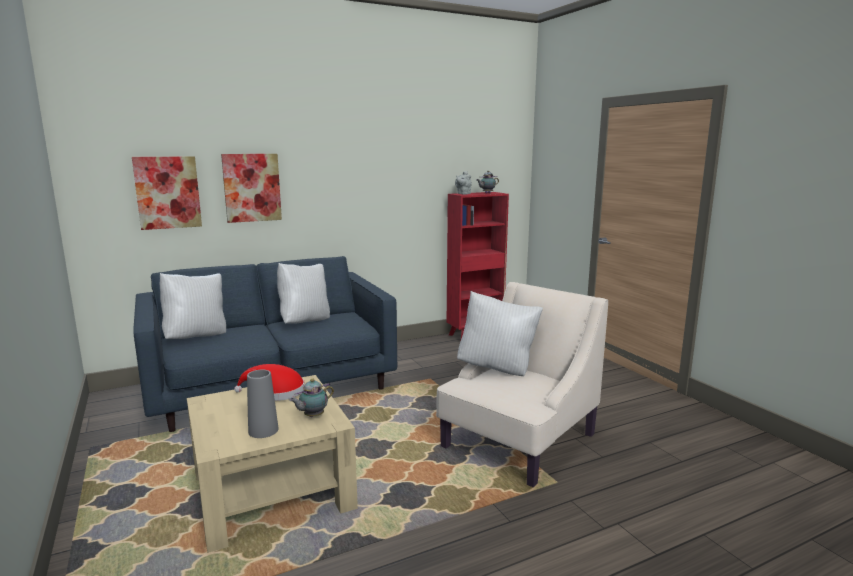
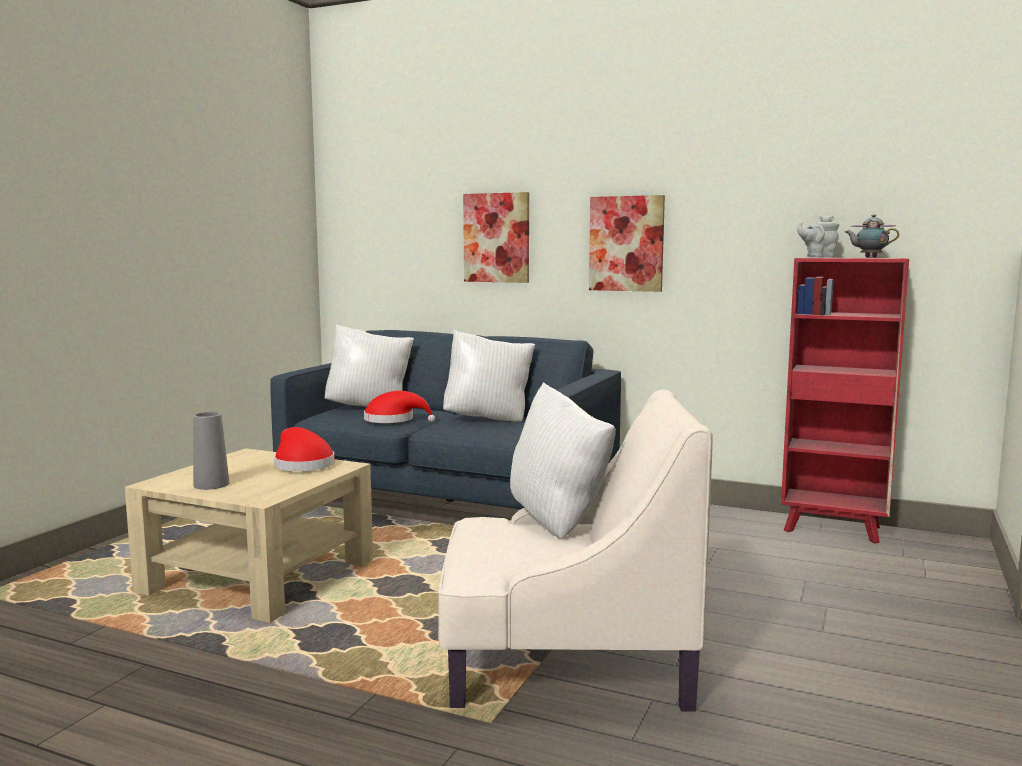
camera: 50 degrees right, 5 degrees down
(168, 192) = (409, 241): picture -> picture (626, 243)
(247, 340) = (393, 420): none -> red hat
(312, 416) = (266, 489): teapot -> none

